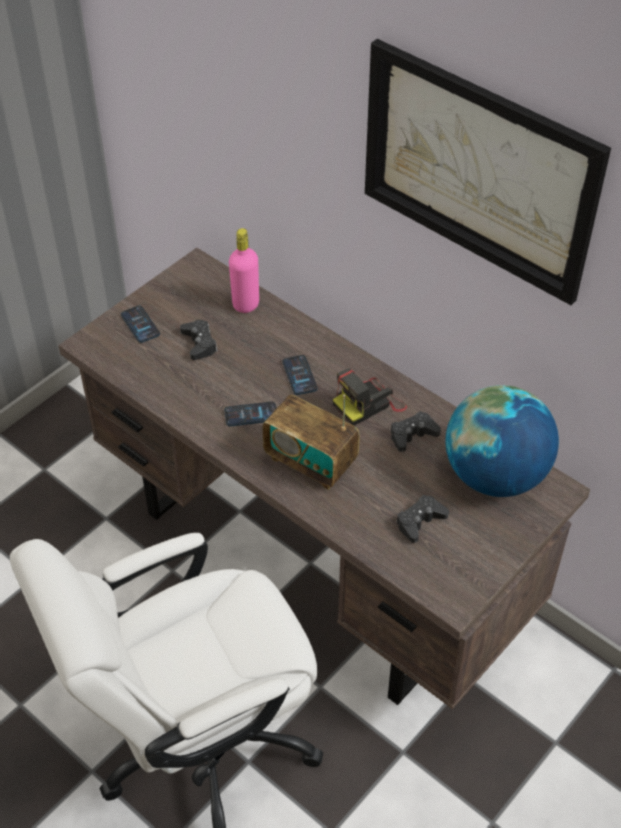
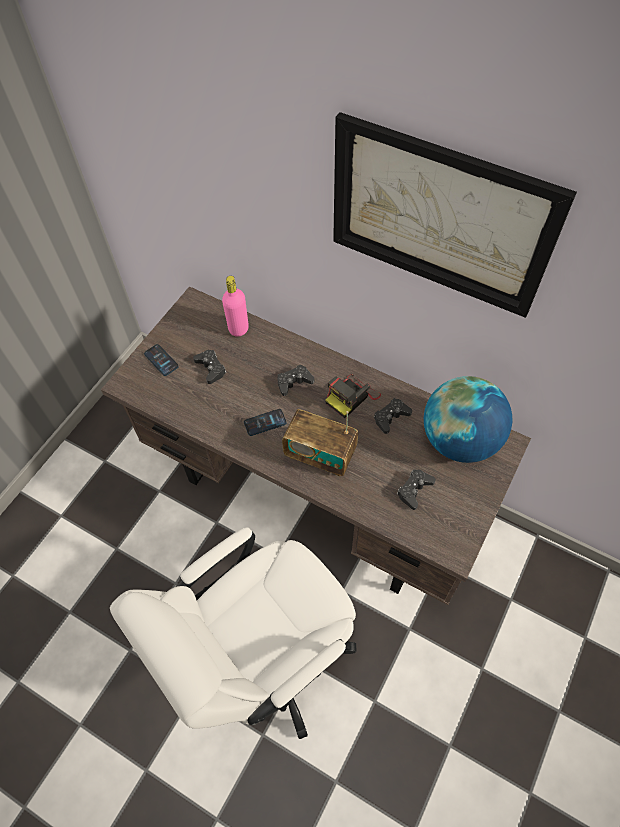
camera: 10 degrees left, 10 degrees up
(299, 375) = (294, 382): phone -> black game controller

